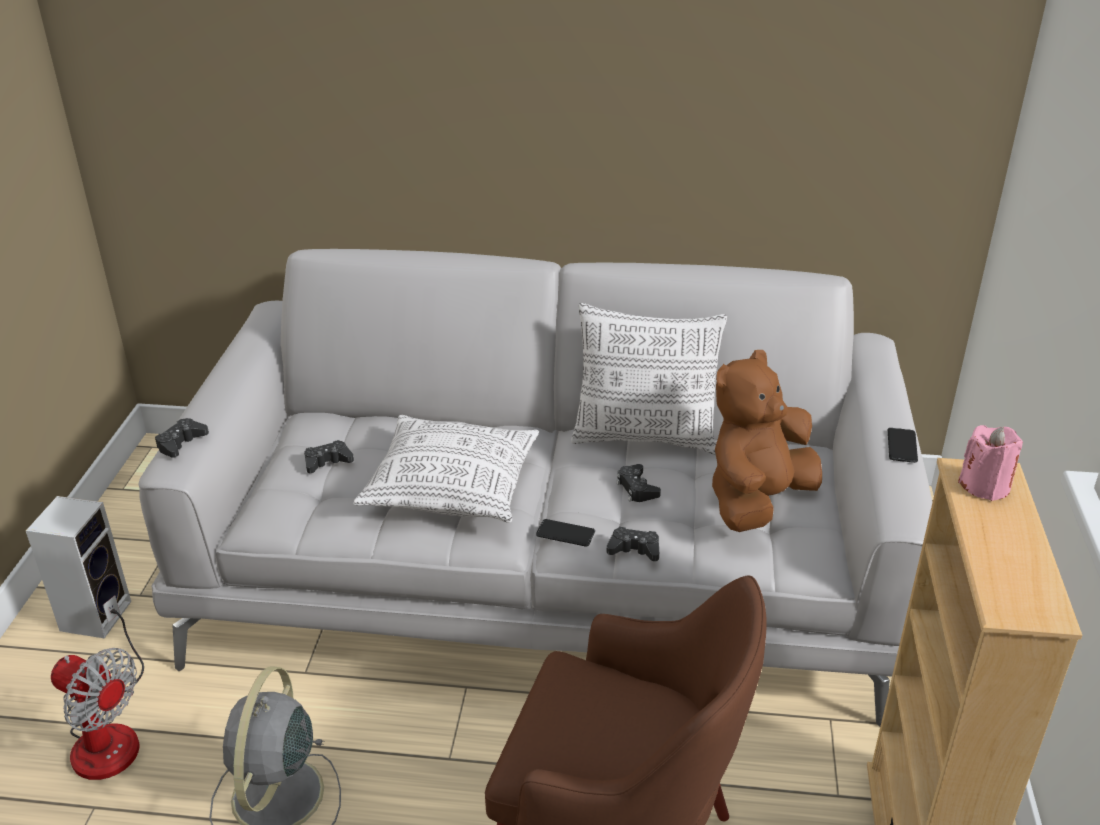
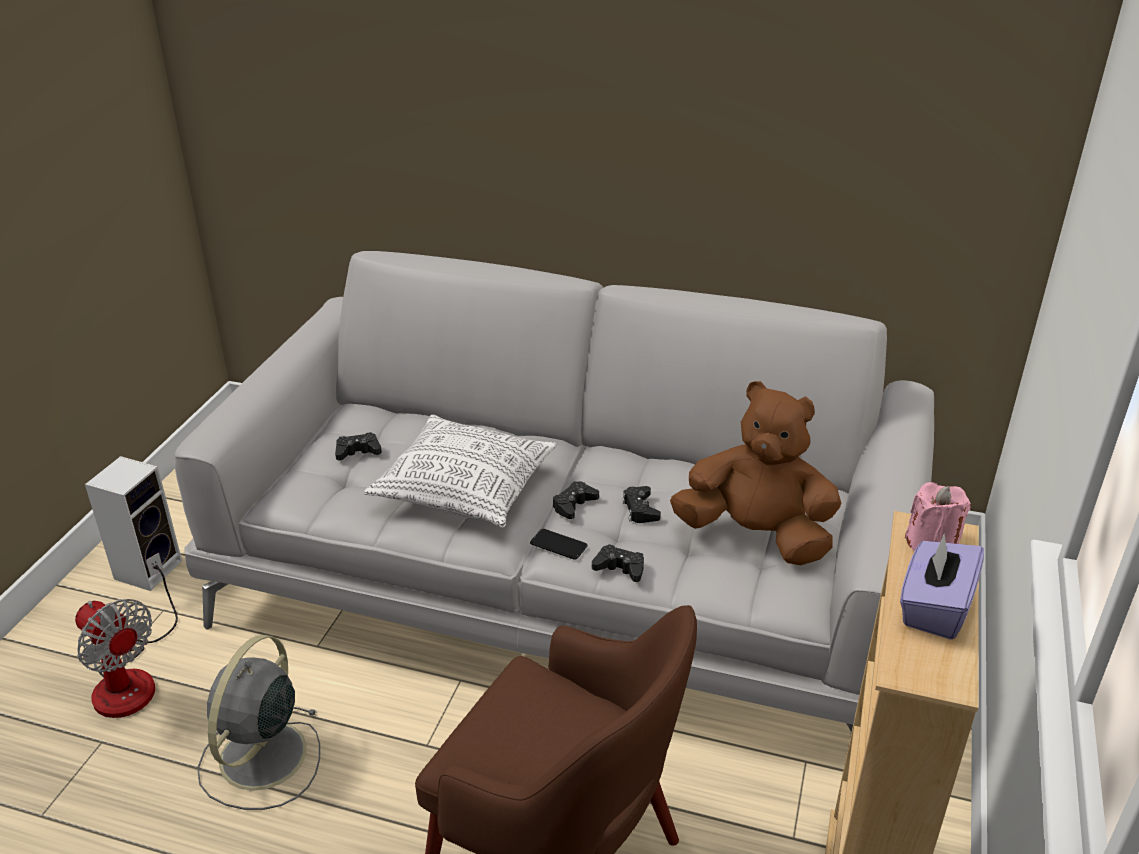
camera: 10 degrees right, 0 degrees up
(181, 443) = (219, 419): black game controller -> black game controller (574, 505)
(645, 437) = (664, 461): pillow -> none
(757, 501) = (755, 536): brown plush toy -> brown plush toy turned 60 degrees clockwise
(902, 446) = (904, 497): phone -> none
(1009, 546) = (934, 608): none -> purple tissue box

